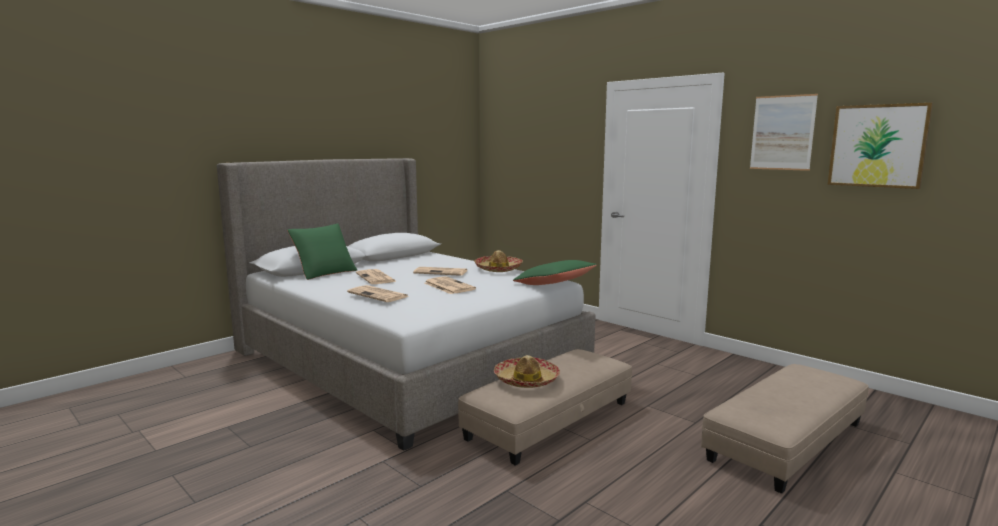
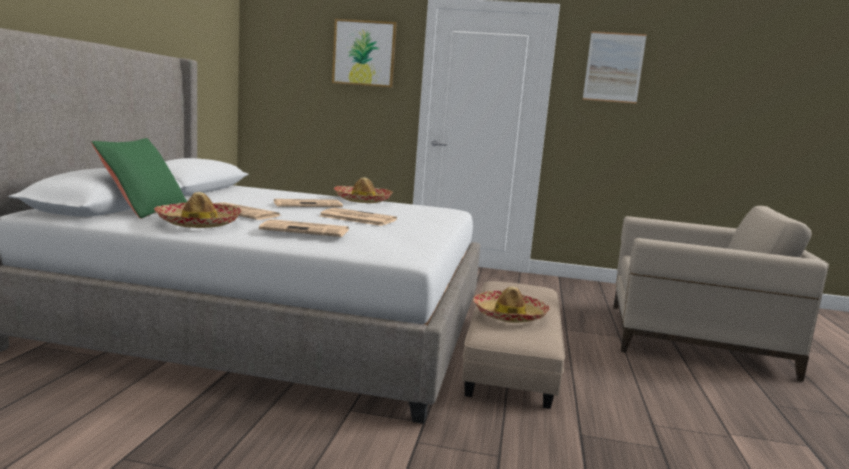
camera: 35 degrees left, 0 degrees up
(331, 285) = (198, 223): none -> hat
(554, 284) = (456, 213): green pillow -> none
(786, 441) = (693, 339): beige ottoman -> beige armchair
(877, 146) = (692, 84): picture -> picture (364, 53)

